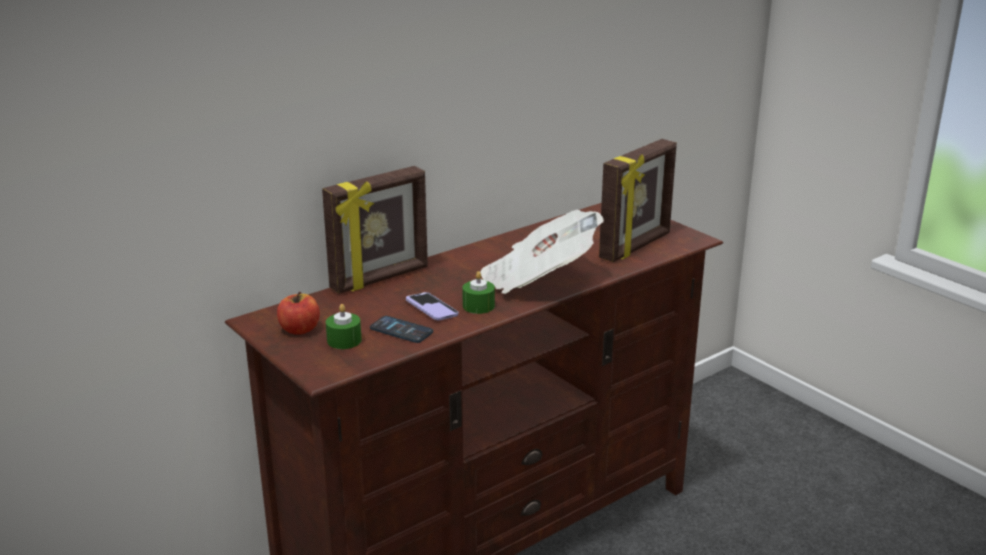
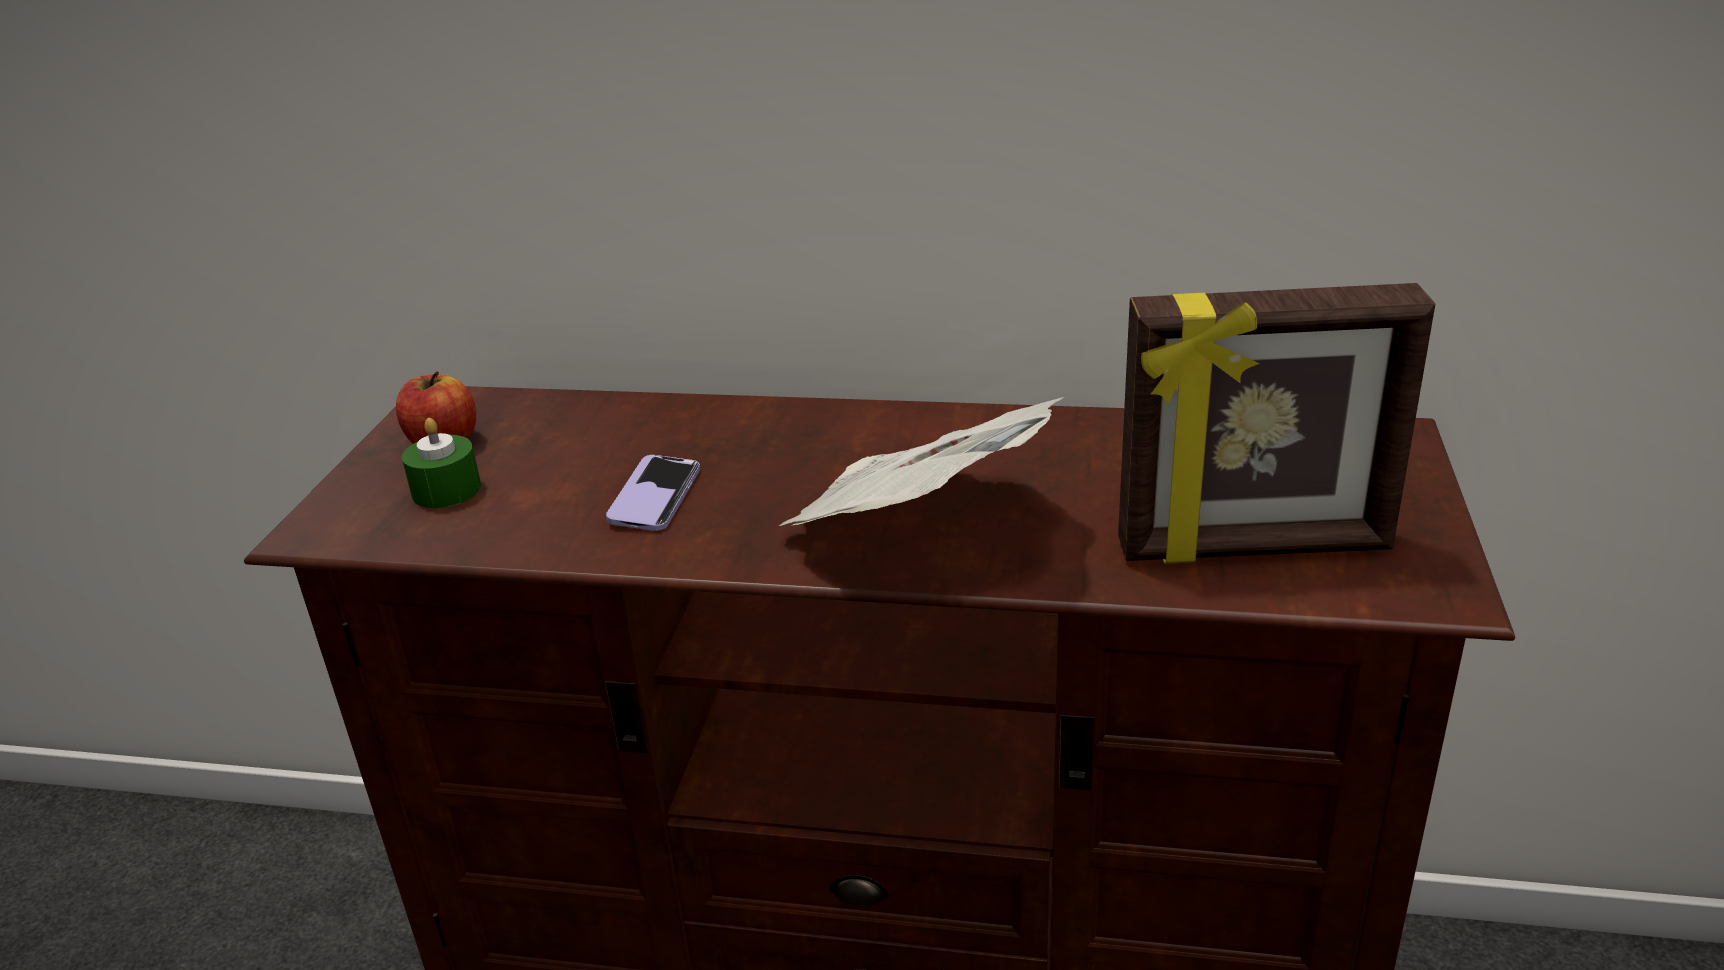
camera: 50 degrees right, 5 degrees up
(380, 279) = (699, 407): picture frame -> none
(401, 330) = (538, 514): phone -> none
(478, 306) = (723, 529): green candle -> none

